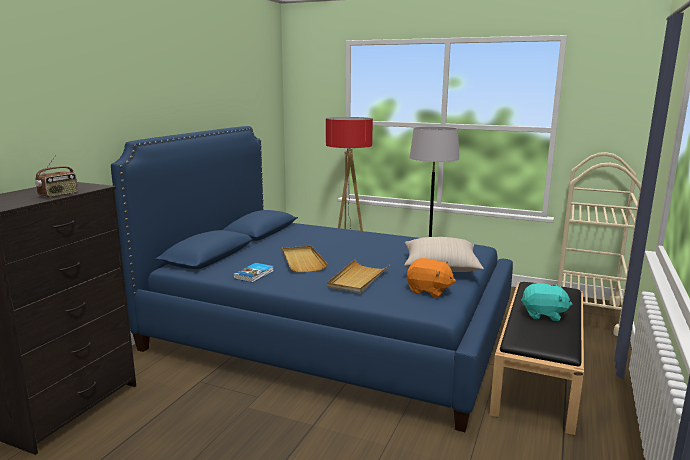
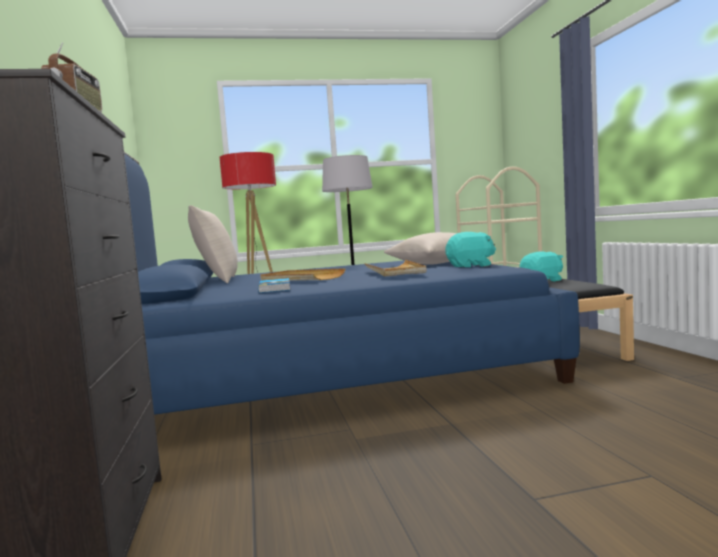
camera: 35 degrees left, 10 degrees down
(274, 238) = (217, 281): none -> beige pillow
(429, 291) = (471, 266): orange plush toy -> turquoise plush toy

